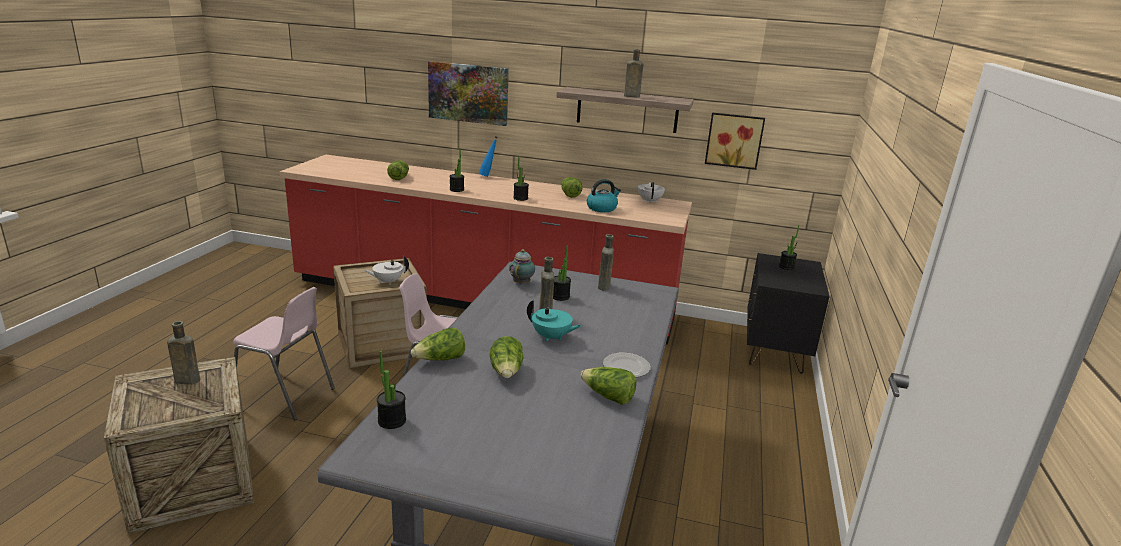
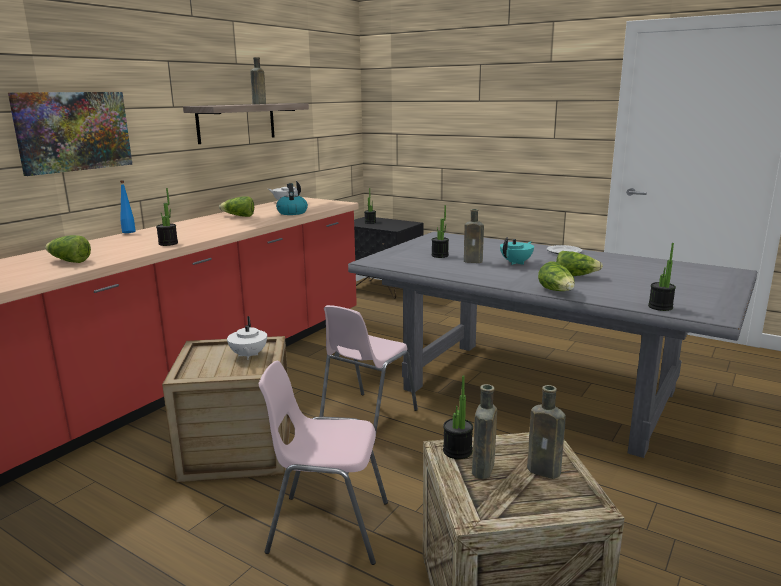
camera: 70 degrees left, 5 degrees down
(285, 396) = (328, 527): pink chair -> pink chair turned 120 degrees counterclockwise
(520, 198) = (232, 228): potted plant -> potted plant (457, 451)
(522, 283) = (405, 262): teapot -> none
(604, 287) = (425, 245): brown bottle -> brown bottle (546, 471)
(608, 397) = (605, 258): lettuce -> none
(734, 140) = (308, 135): picture -> none

